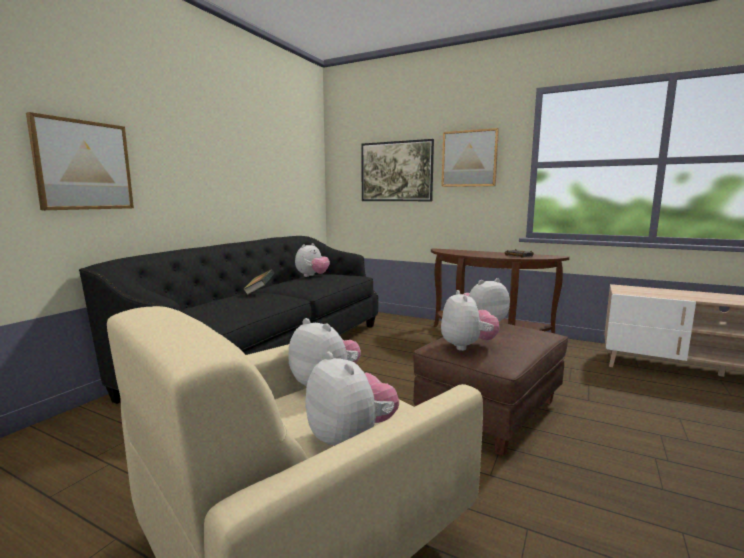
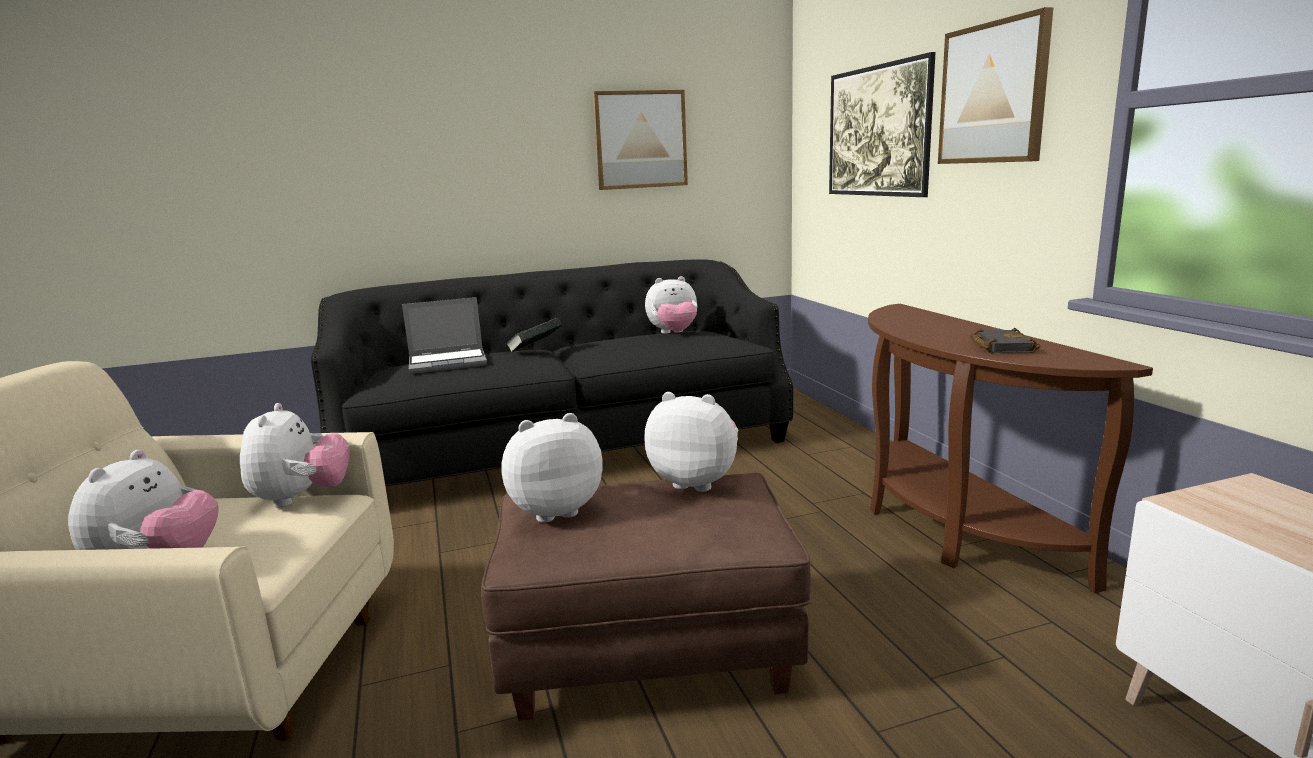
camera: 45 degrees right, 5 degrees up
(83, 165) = (326, 174): picture -> picture (640, 140)
(221, 304) = (449, 362): none -> laptop
(467, 346) = (553, 510): plush toy -> plush toy turned 150 degrees counterclockwise

